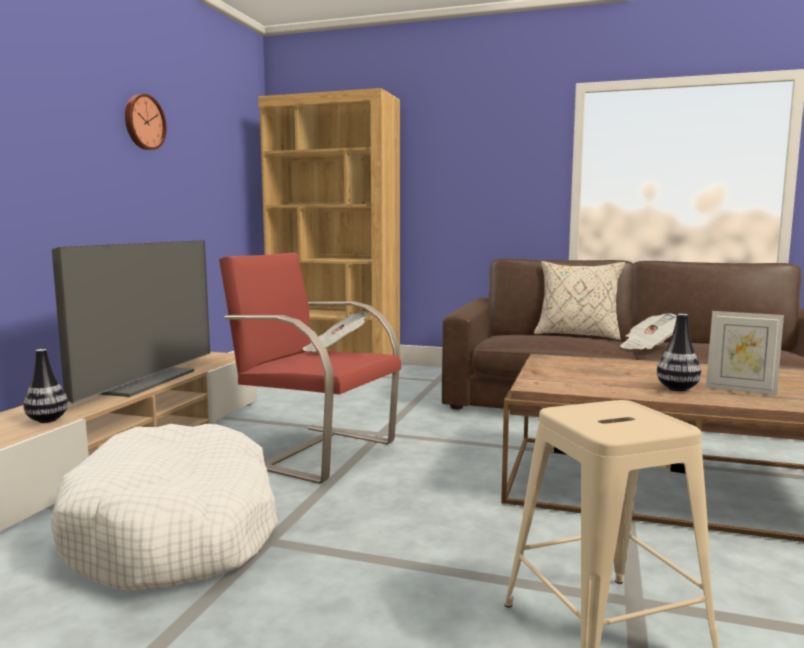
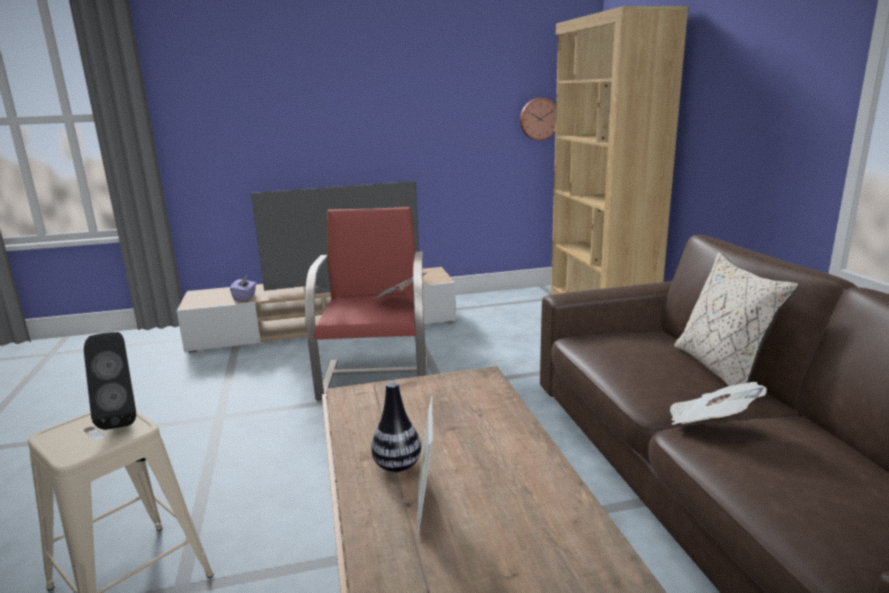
camera: 60 degrees right, 10 degrees up
(47, 420) = (245, 297): vase -> purple tissue box
(143, 122) = (411, 76): wall clock -> wall clock (539, 119)
(176, 531) = (219, 388): white dog bed -> none
(592, 408) = (122, 418): none -> black speaker

